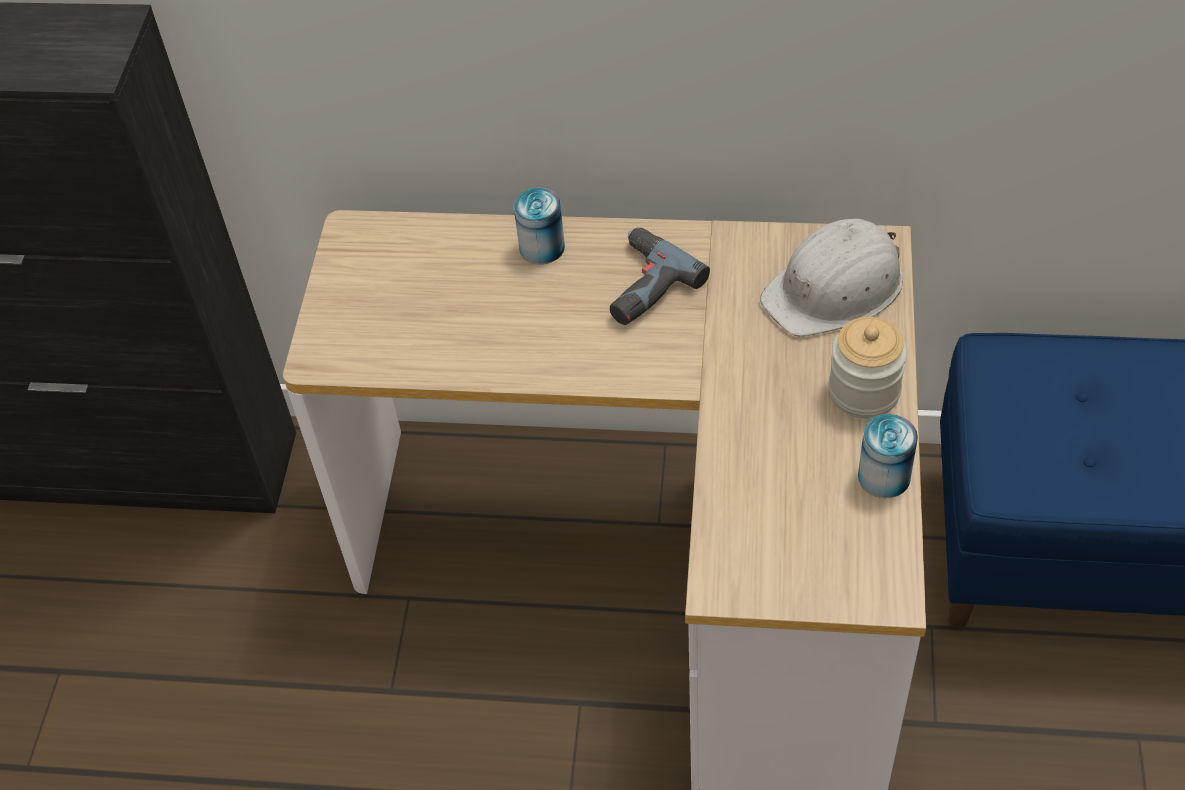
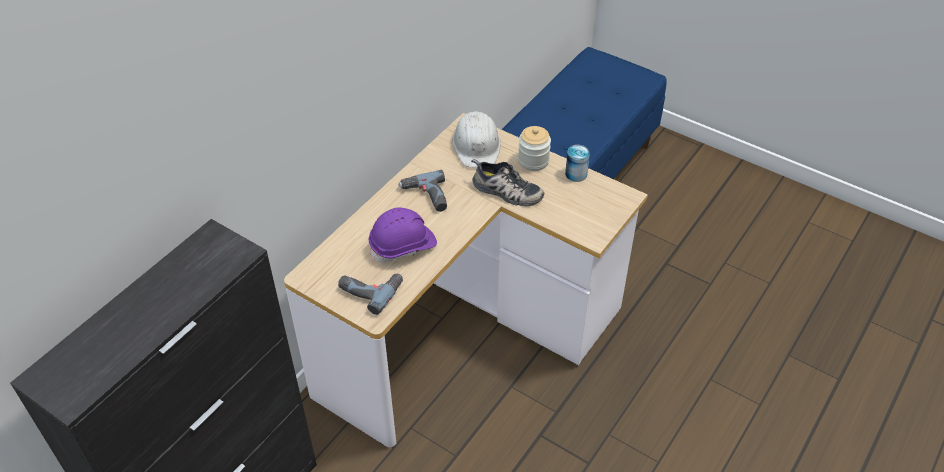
camera: 65 degrees left, 5 degrees down
(375, 323) = (370, 289): none -> power drill
(499, 314) = (403, 246): none -> purple hard hat
(542, 247) = (376, 217): can -> none
(742, 389) = (506, 192): none -> shoe

